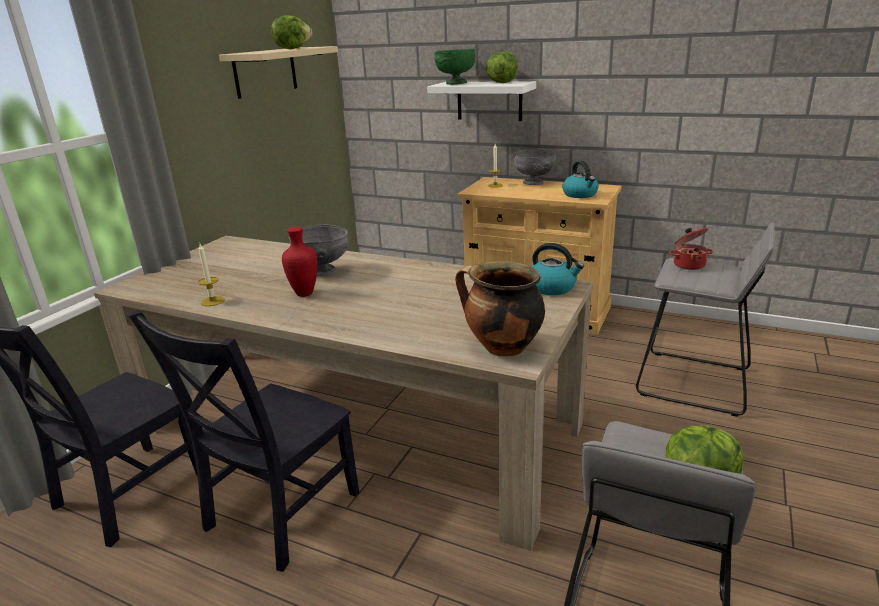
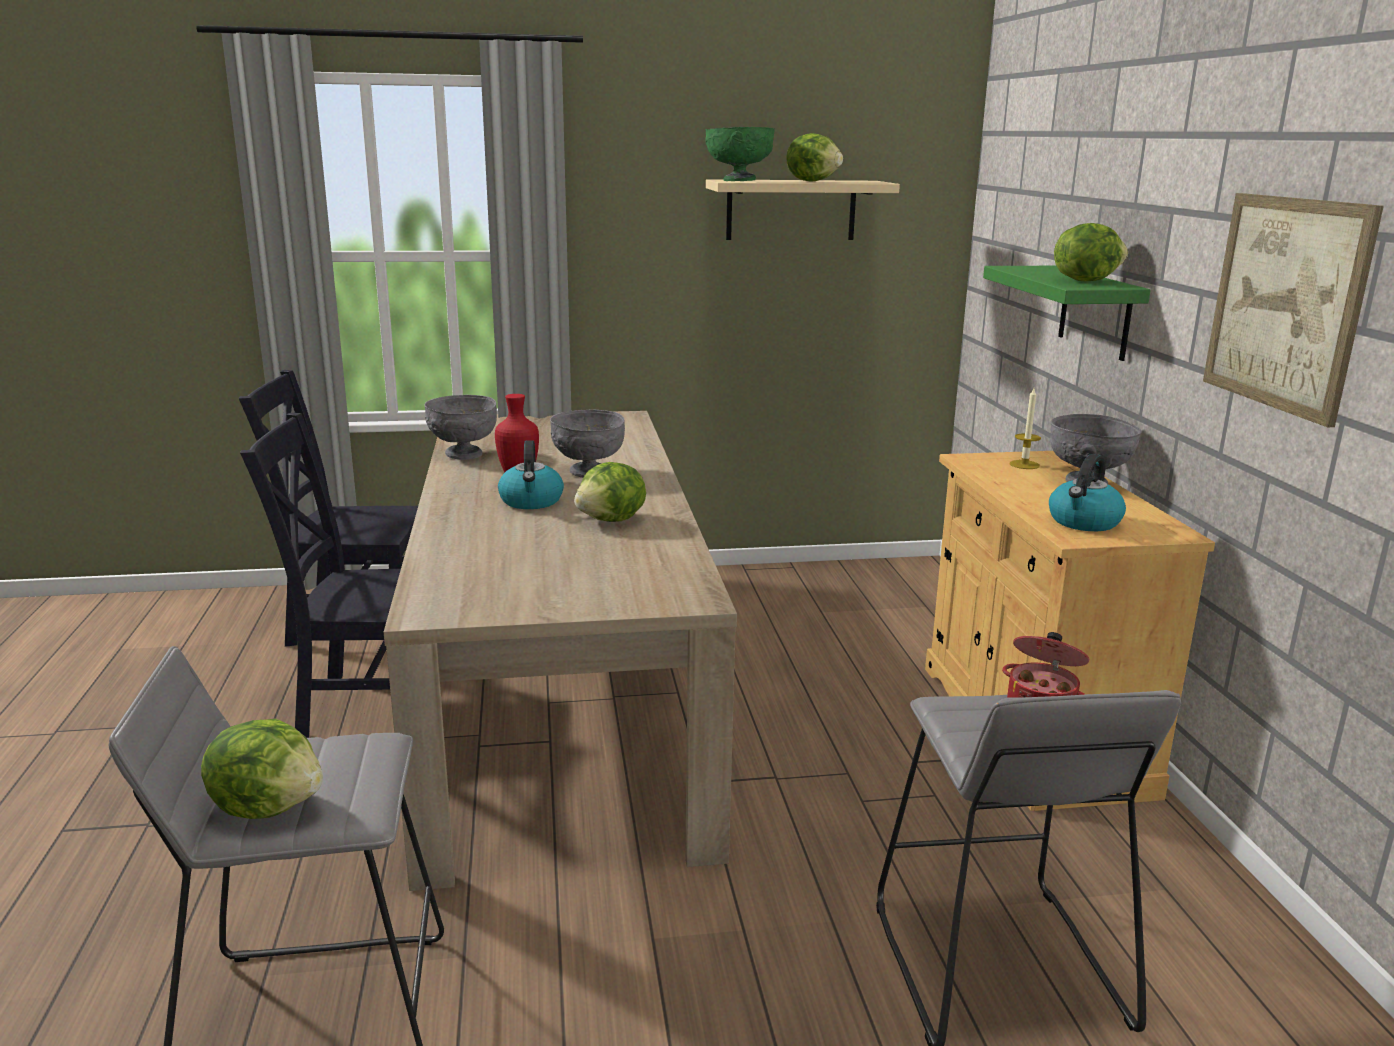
camera: 55 degrees right, 5 degrees down
(212, 301) = (463, 455): candle -> grey bowl
(421, 282) = (612, 520): none -> lettuce
(455, 83) = (1035, 269): green bowl -> green bowl (739, 181)
(489, 101) = (1095, 312): white shelf -> green shelf
(501, 348) = (455, 598): cooking pot -> none
(552, 287) = (679, 591): kettle -> kettle (531, 501)
(639, 72) = (1286, 303): none -> picture

